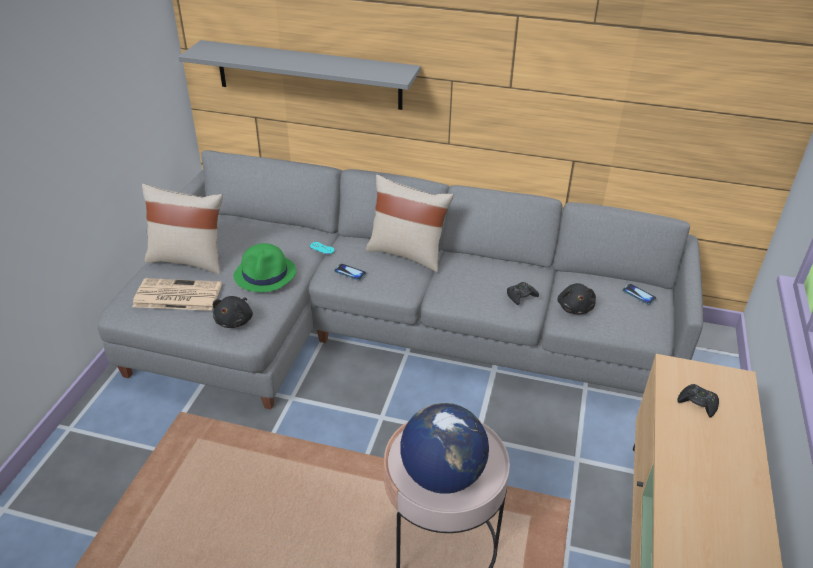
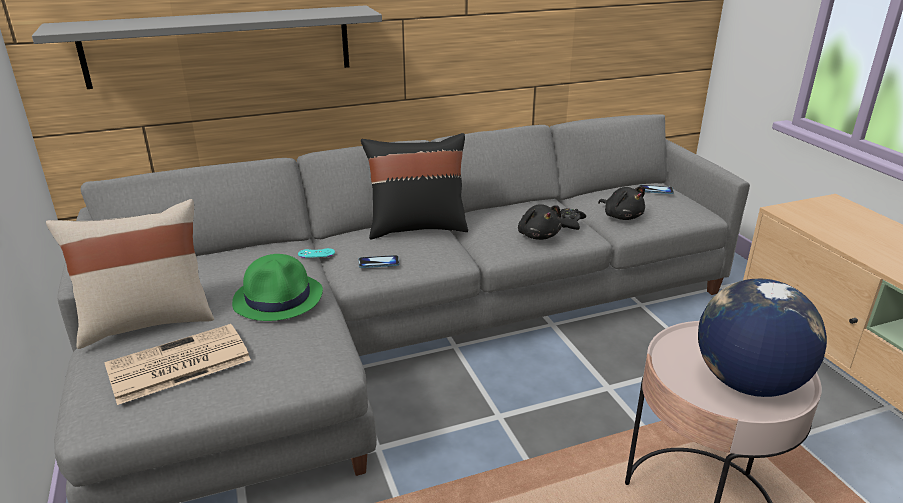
camera: 35 degrees left, 10 degrees down
(235, 321) = (295, 359): black plush toy -> black plush toy (538, 235)
(407, 253) = (417, 227): beige pillow -> black pillow
(698, 403) = (841, 226): black game controller -> none

